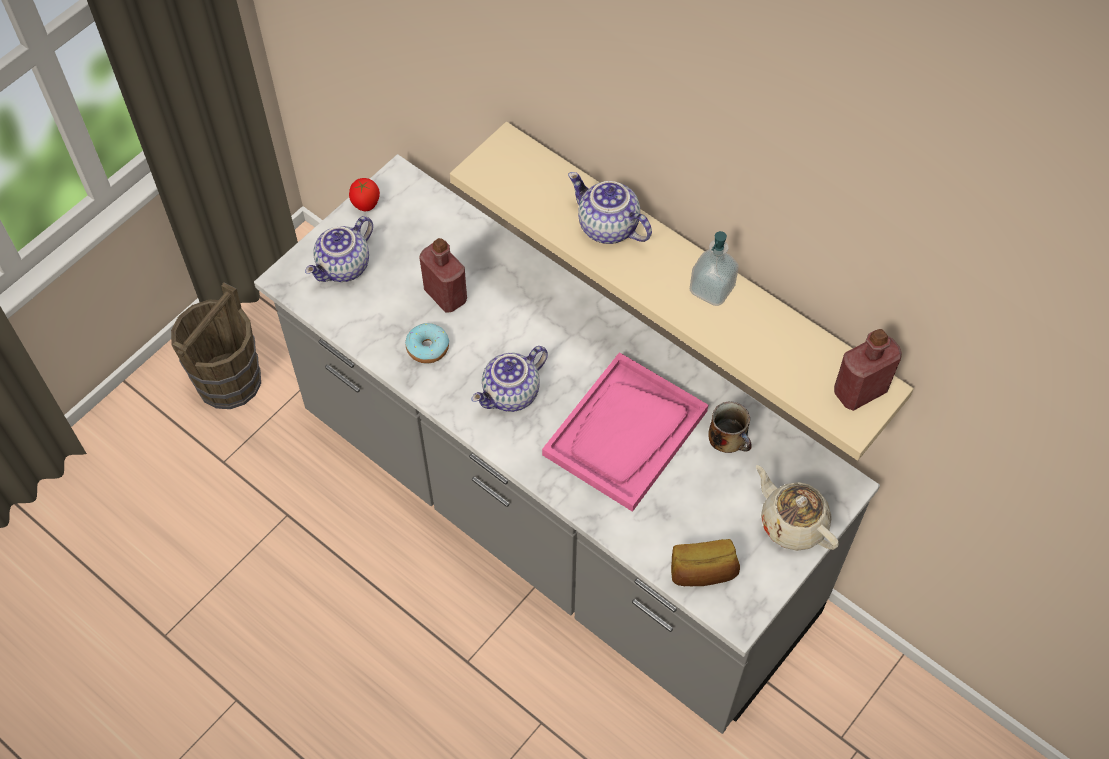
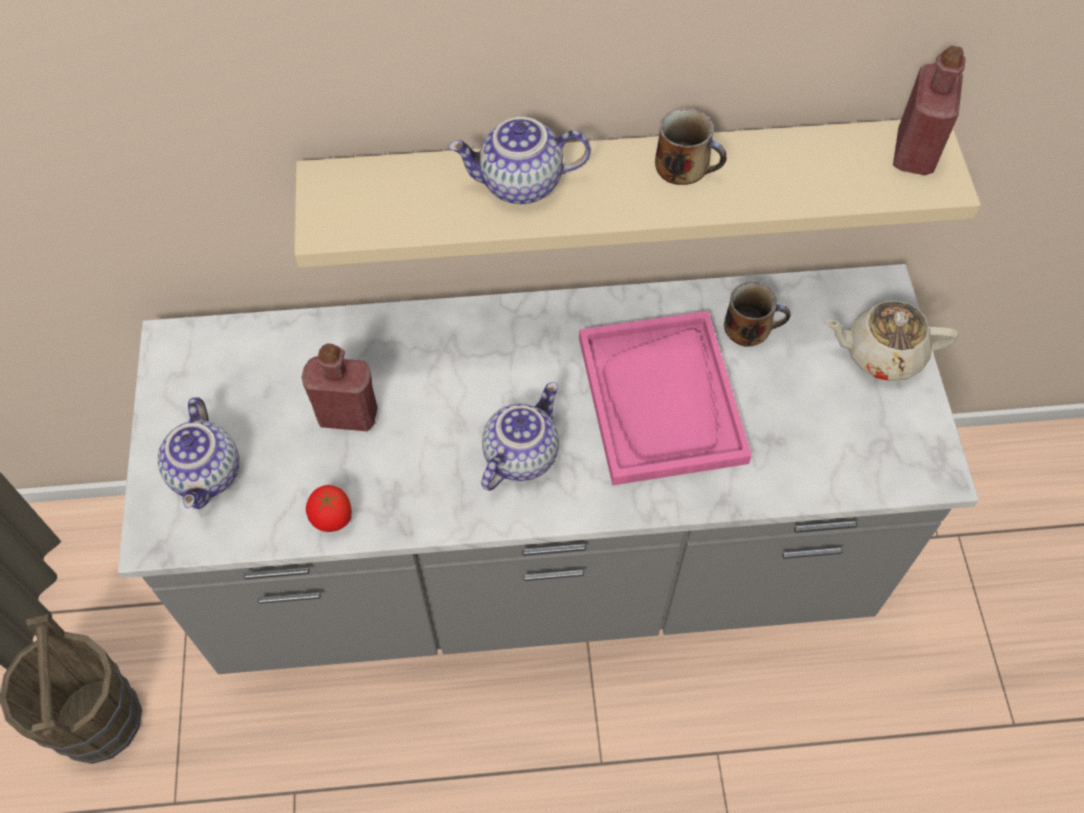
camera: 45 degrees left, 0 degrees up
(365, 205) = (164, 395): tomato -> tomato (332, 520)
(428, 348) = (387, 480): donut -> none
(511, 394) = (519, 454): teapot -> teapot turned 150 degrees counterclockwise
(702, 572) = (866, 462): bread -> none
(711, 289) = (685, 165): soap dispenser -> mug

